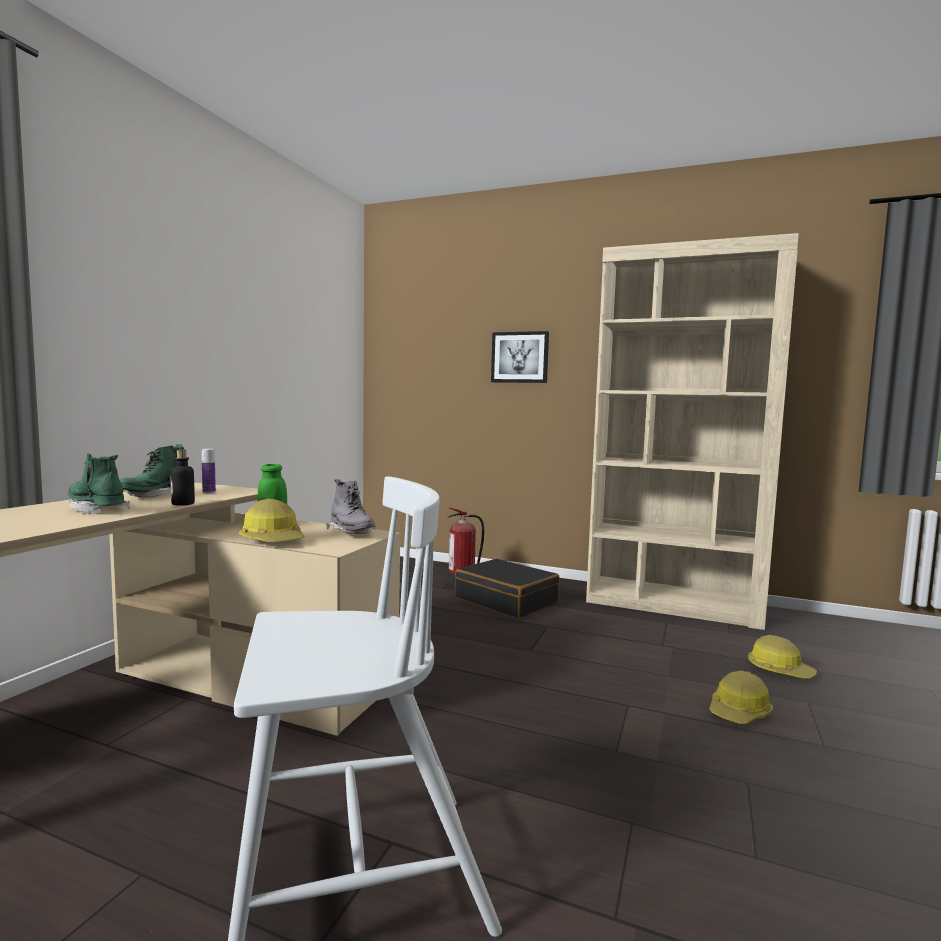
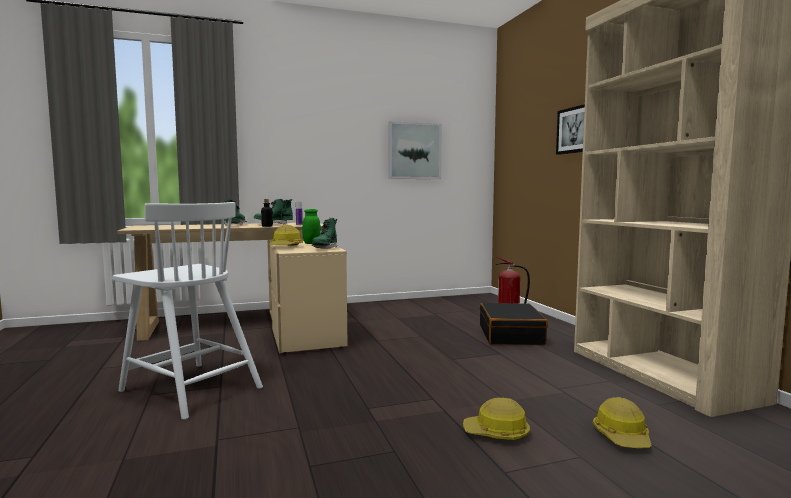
camera: 50 degrees right, 0 degrees up
(291, 360) = (414, 151): none -> picture
(351, 533) = (325, 248): grey boot -> green boot

